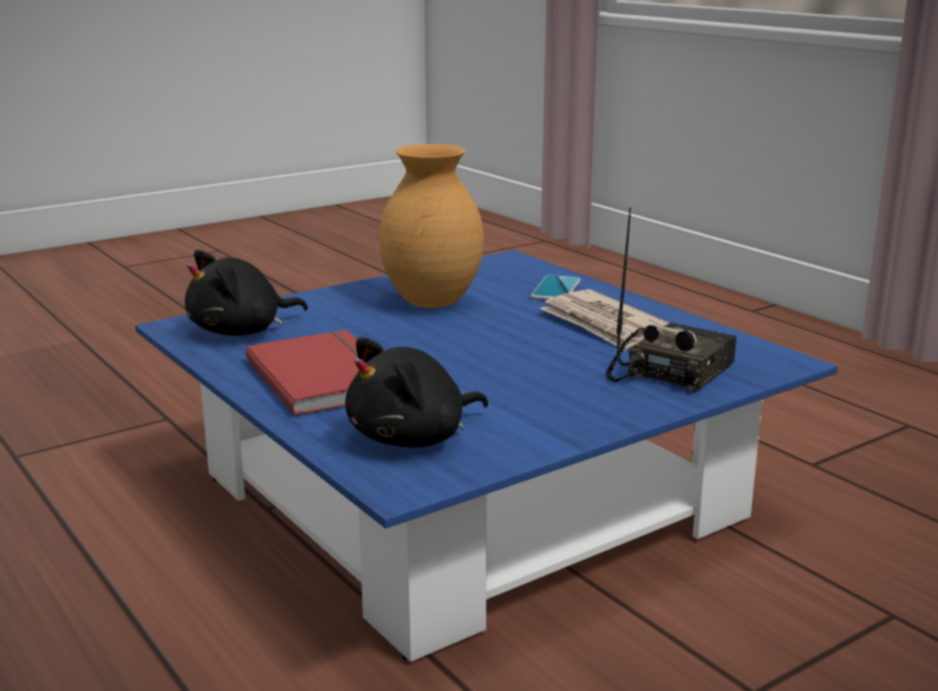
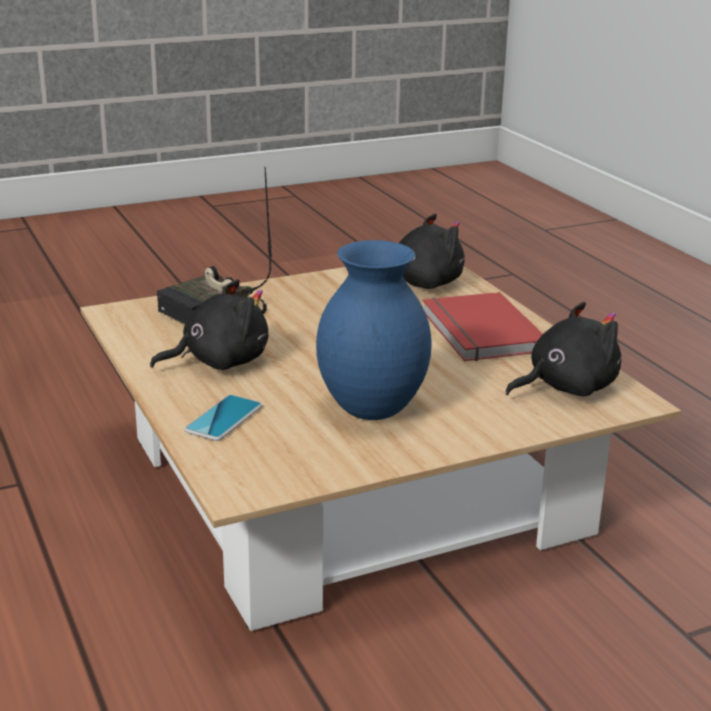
camera: 170 degrees left, 5 degrees up
(432, 303) = (371, 409): brown vase -> blue vase
(472, 497) = (349, 485): blue coffee table -> beige coffee table
(604, 325) = (219, 362): newspaper -> black plush toy

